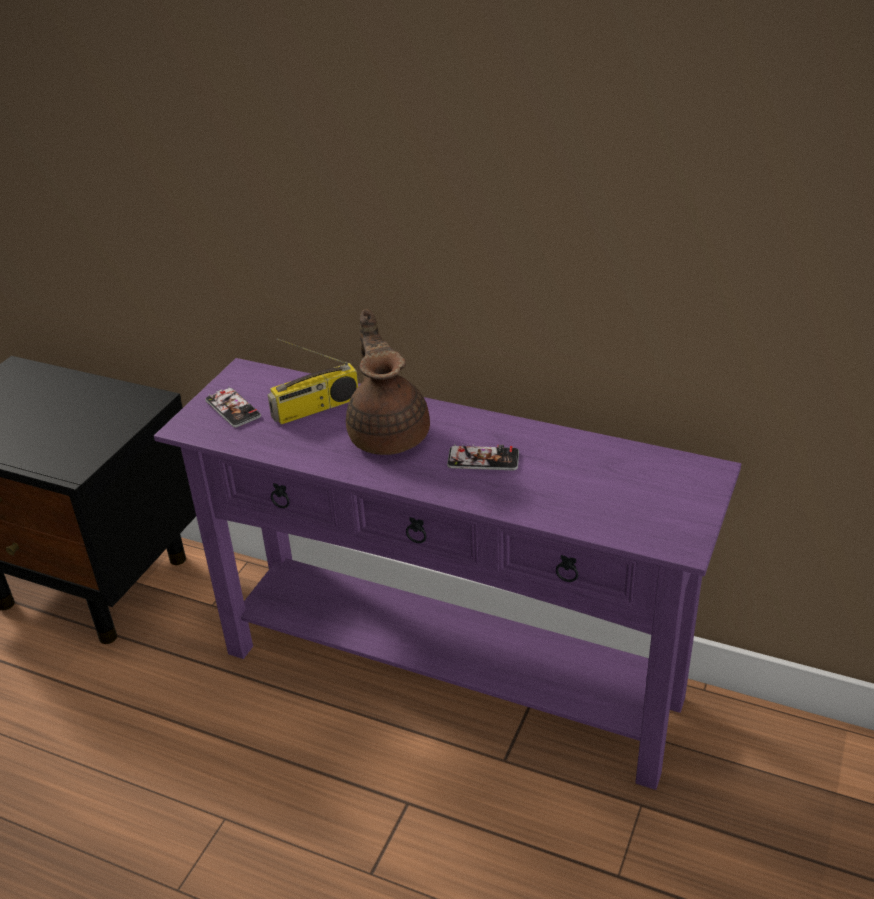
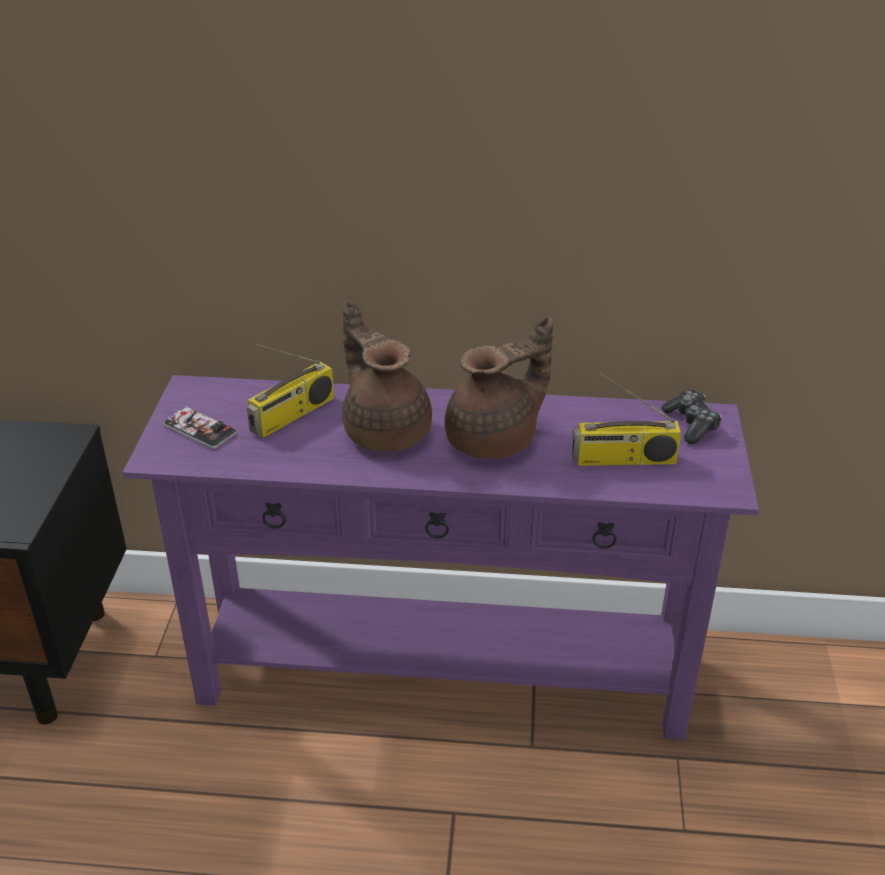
camera: 20 degrees left, 0 degrees up
(483, 459) = (495, 440): phone -> brown teapot
(594, 499) = (623, 460): none -> radio
(682, 475) = (691, 424): none -> game controller

